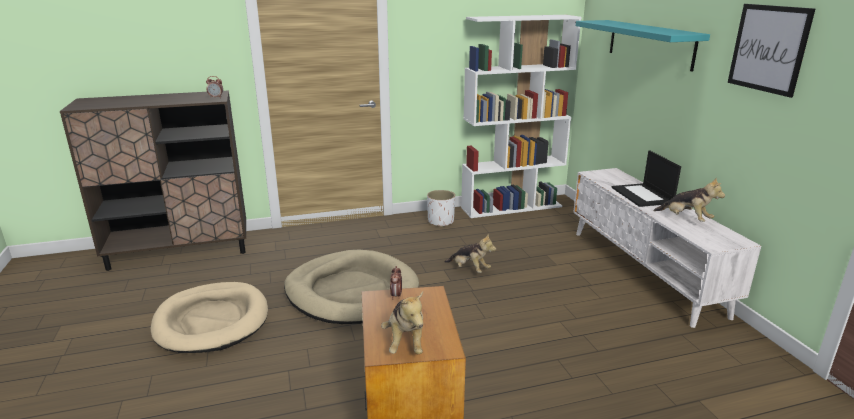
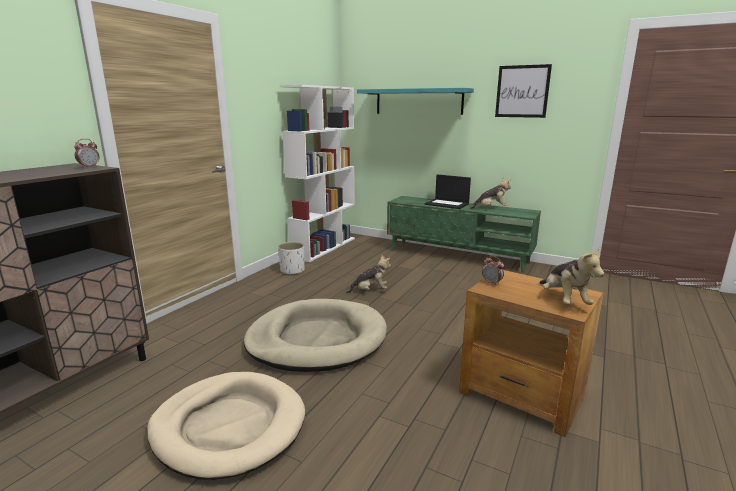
camera: 45 degrees left, 5 degrees down
(406, 342) = (564, 300): plush toy -> plush toy turned 45 degrees clockwise
(644, 271) = (458, 256): white tv stand -> green tv stand

